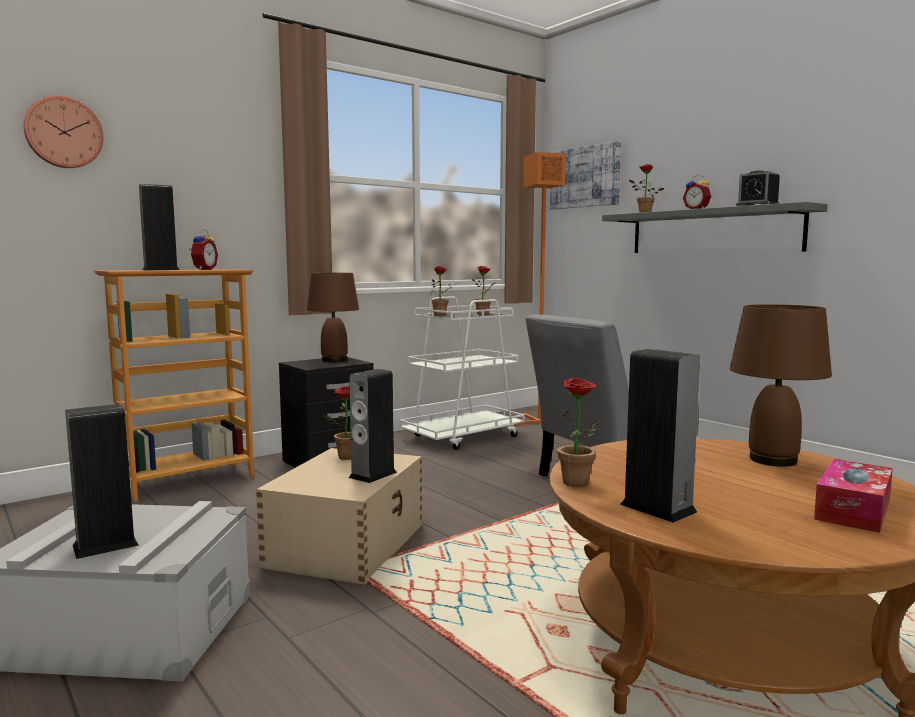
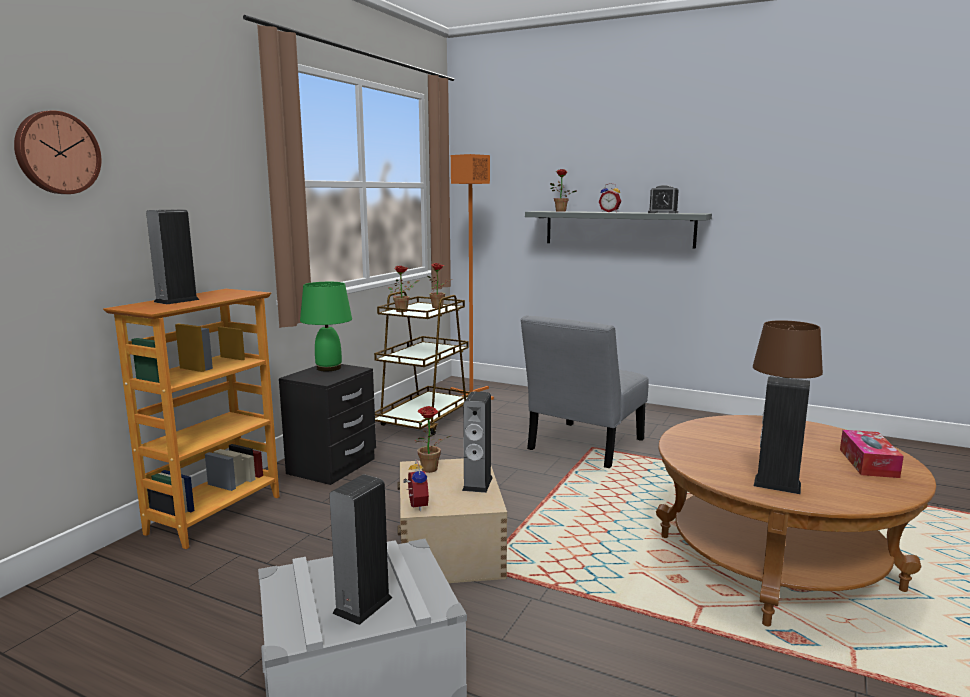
camera: 25 degrees left, 5 degrees up
(203, 269) = (218, 296): alarm clock -> alarm clock (415, 506)
(333, 359) = (328, 368): brown table lamp -> green table lamp
(463, 437) = (425, 420): white cart -> brown cart
(580, 484) = (707, 473): potted plant -> none
(585, 177) = (494, 172): picture -> none

